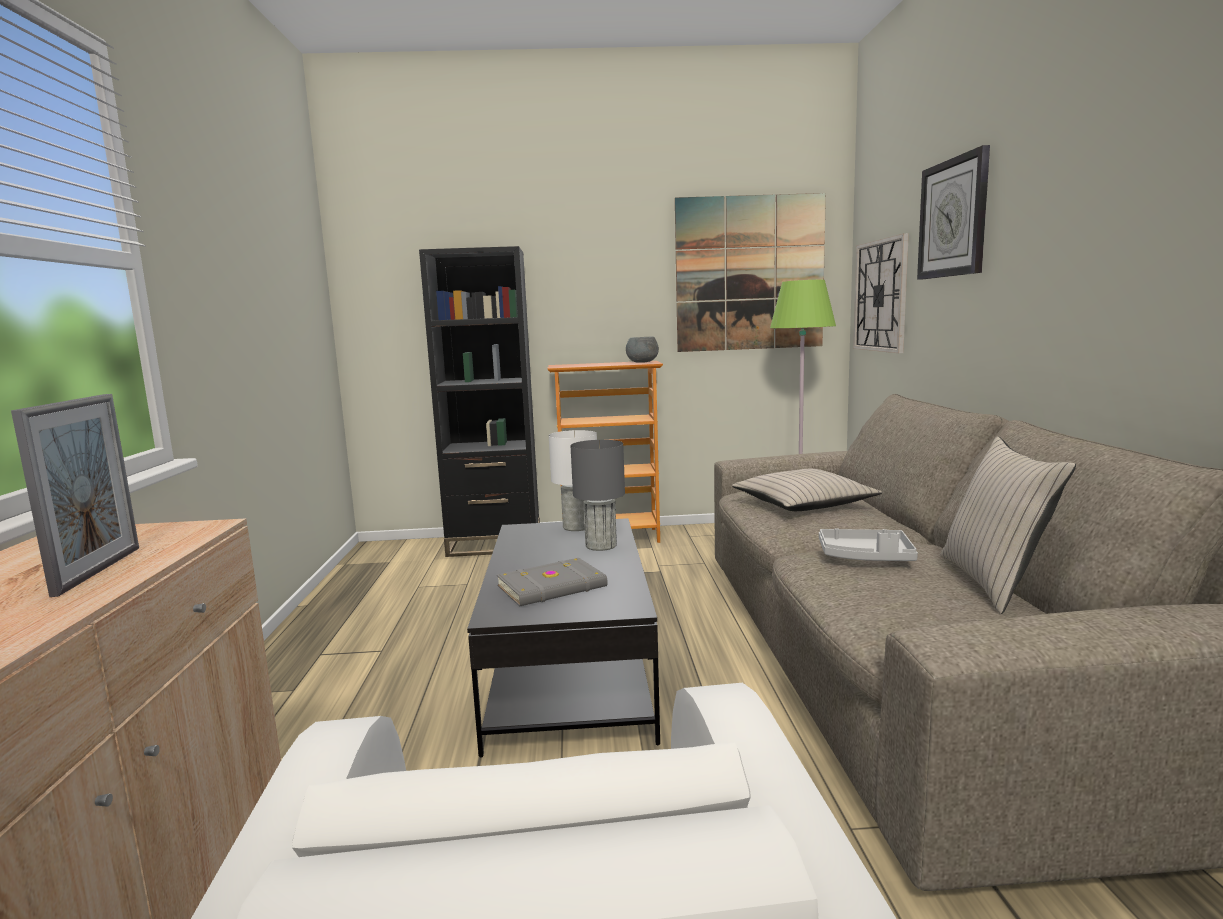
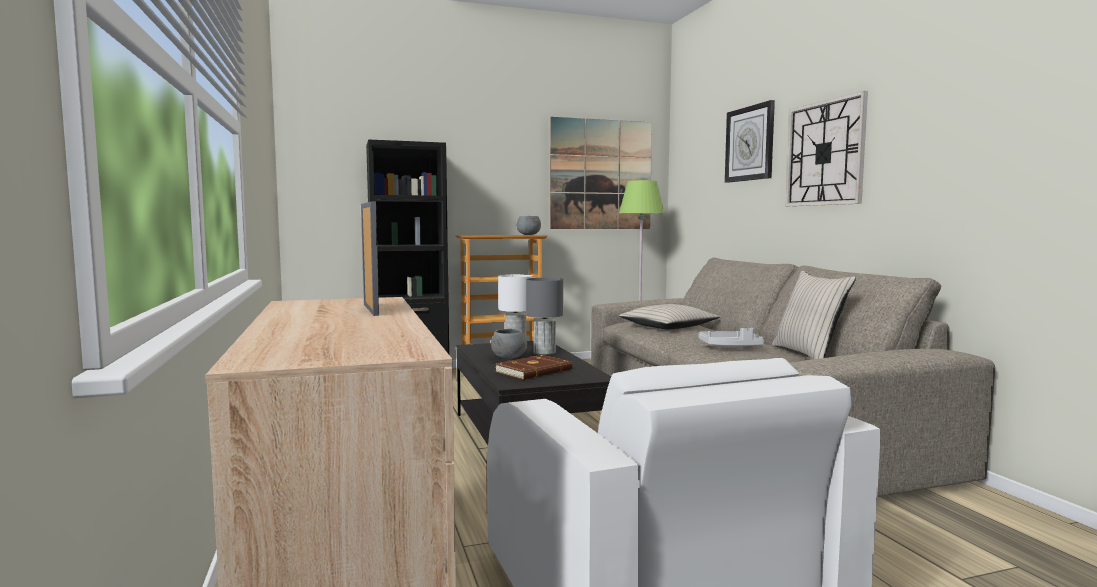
camera: 15 degrees left, 5 degrees down
(543, 555) = (508, 358): none -> grey bowl
(553, 587) = (535, 371): grey book -> brown book
(880, 296) = (694, 194): wall clock -> wall clock (825, 153)

